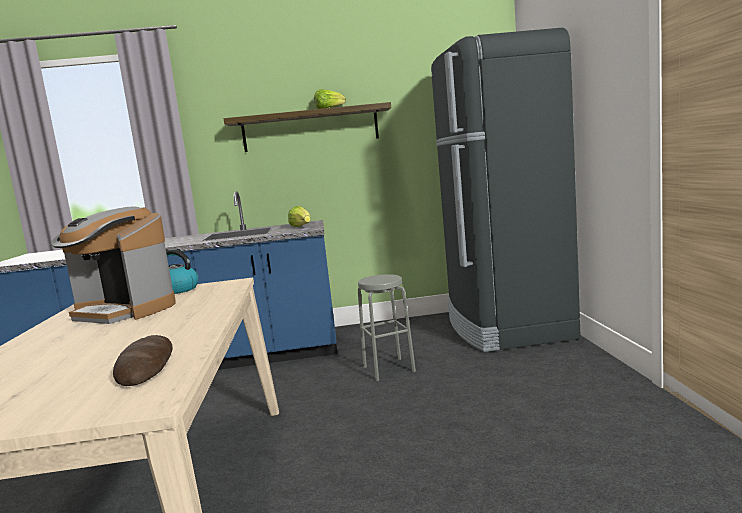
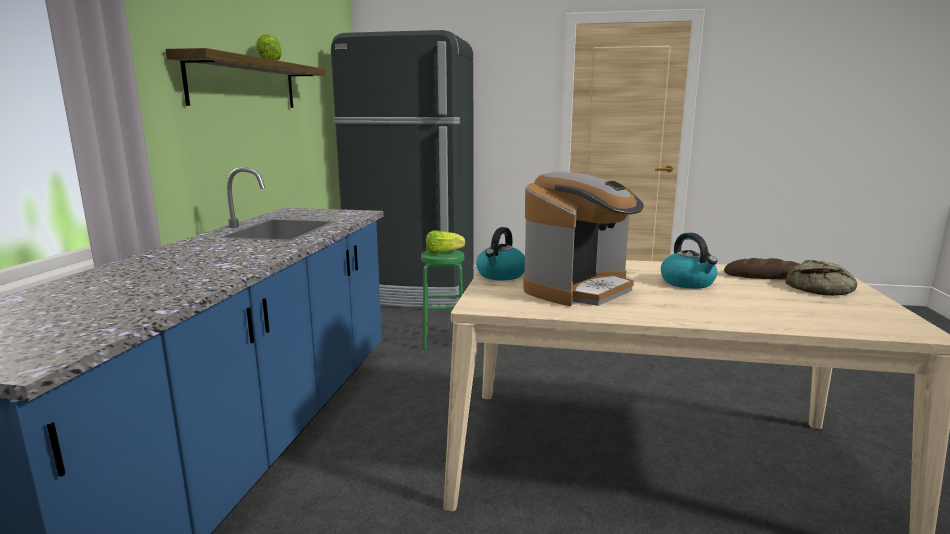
camera: 75 degrees left, 5 degrees up
(69, 397) = (822, 288): none -> bread
(128, 338) = (688, 283): none -> kettle
(301, 227) = (328, 213): lettuce -> lettuce (443, 253)
(389, 369) = (444, 341): grey stool -> green stool

